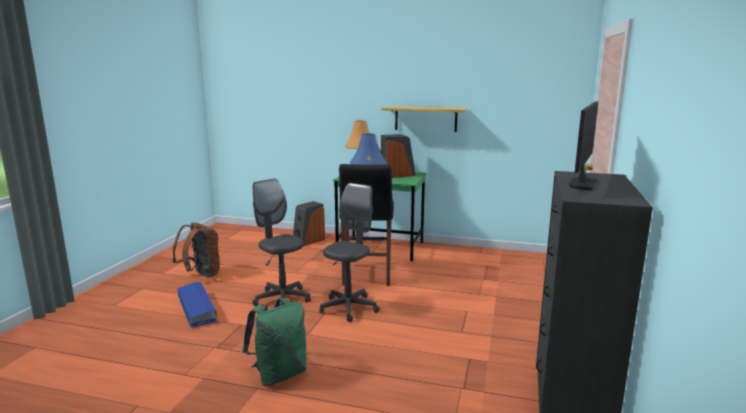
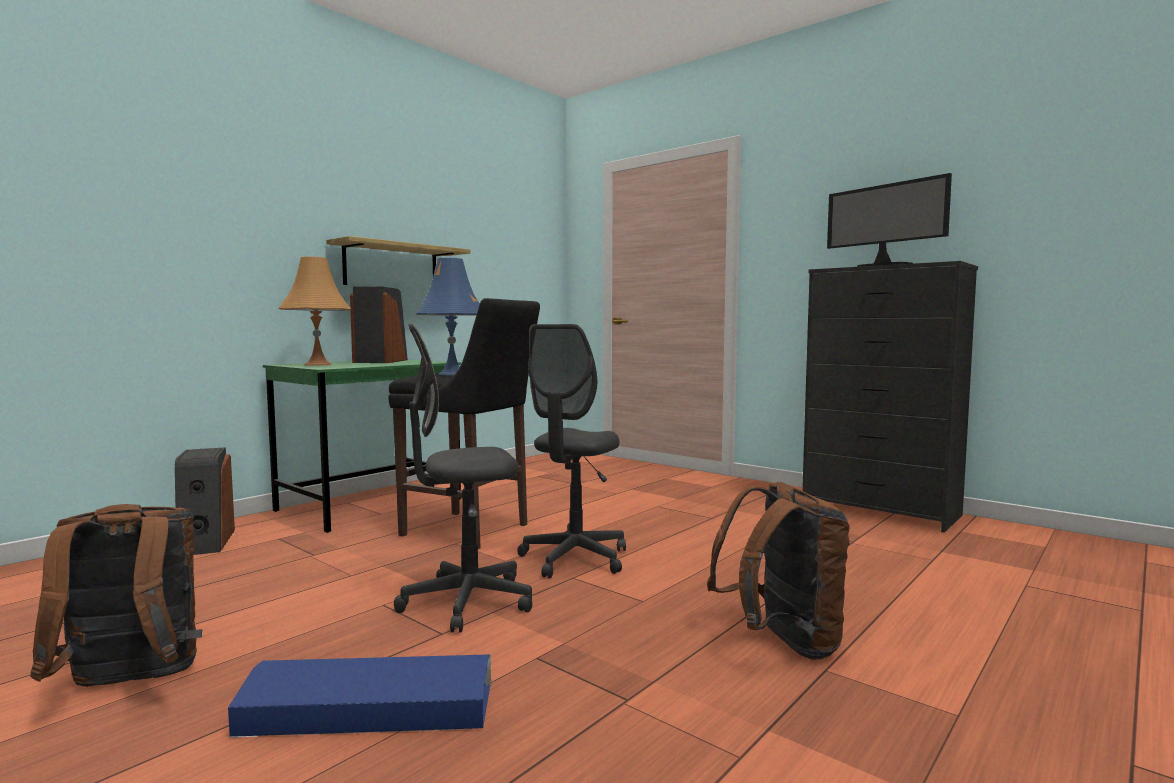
camera: 65 degrees left, 10 degrees down
(279, 374) = (782, 643): green backpack -> brown backpack
(349, 308) = (574, 559): grey office chair -> grey office chair turned 120 degrees counterclockwise

